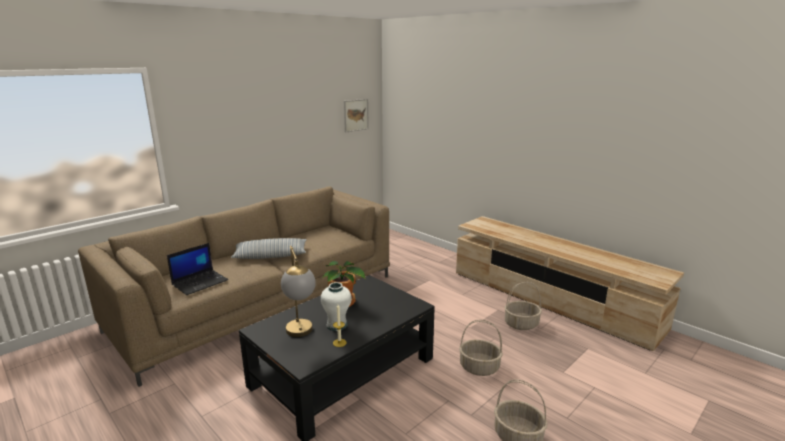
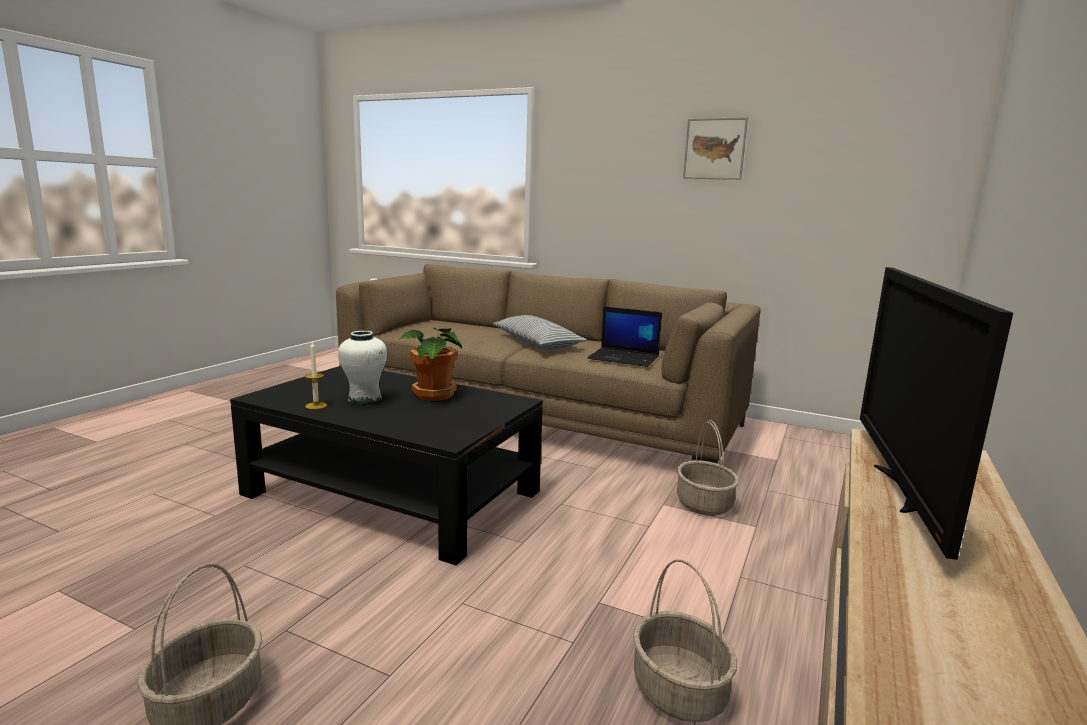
camera: 70 degrees right, 5 degrees down
(200, 282) = (436, 331): laptop -> laptop (624, 358)
(301, 335) = (336, 387): table lamp -> none
(356, 115) = (886, 181): picture -> picture (714, 149)
(479, 367) = (444, 628): basket -> basket (704, 505)
(510, 235) = (900, 489): none -> television

